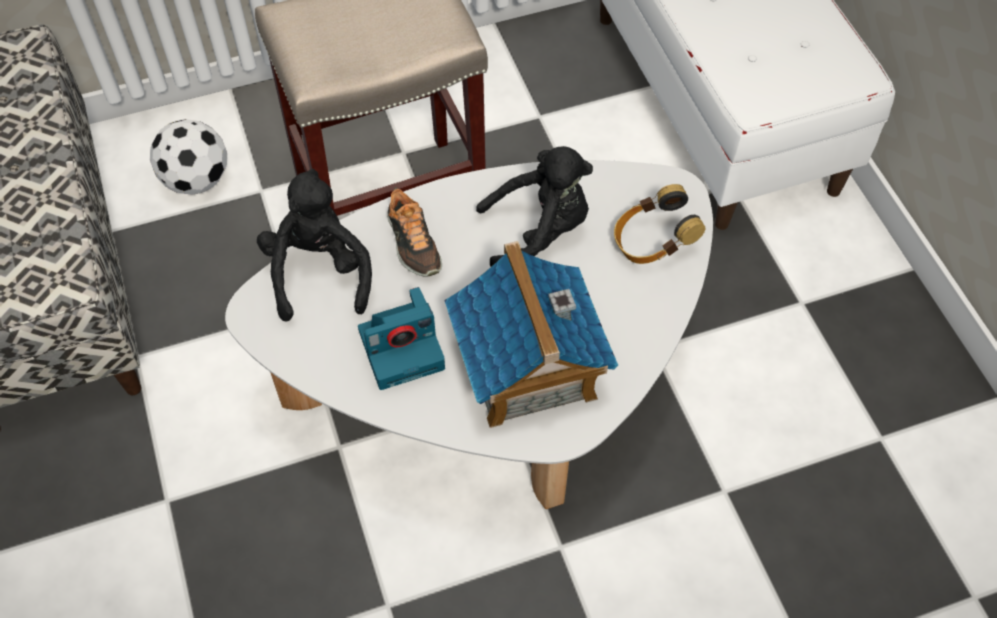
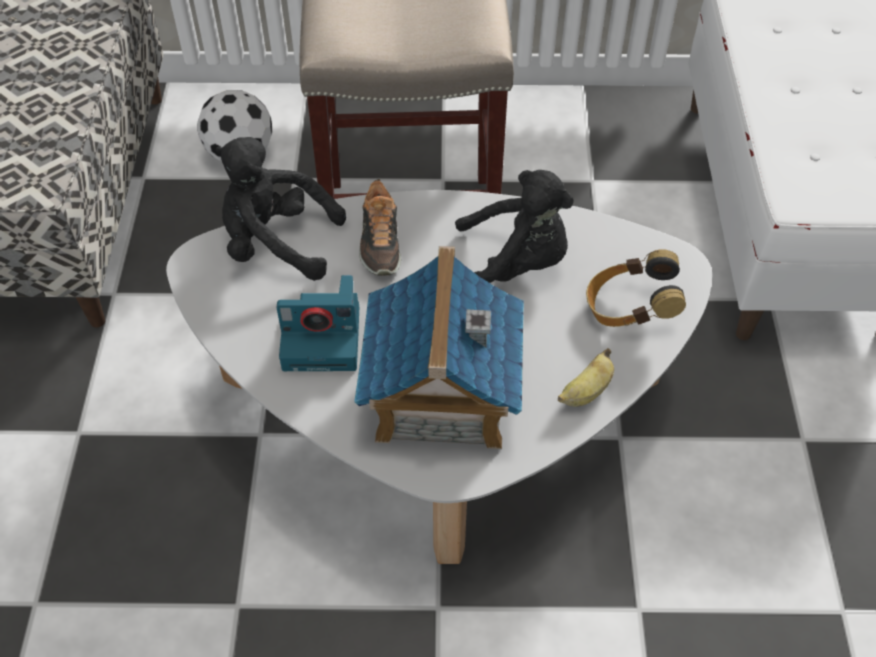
camera: 20 degrees right, 5 degrees down
(319, 272) = (276, 244): black plush toy -> black plush toy turned 90 degrees counterclockwise
(646, 328) = (585, 392): none -> banana

